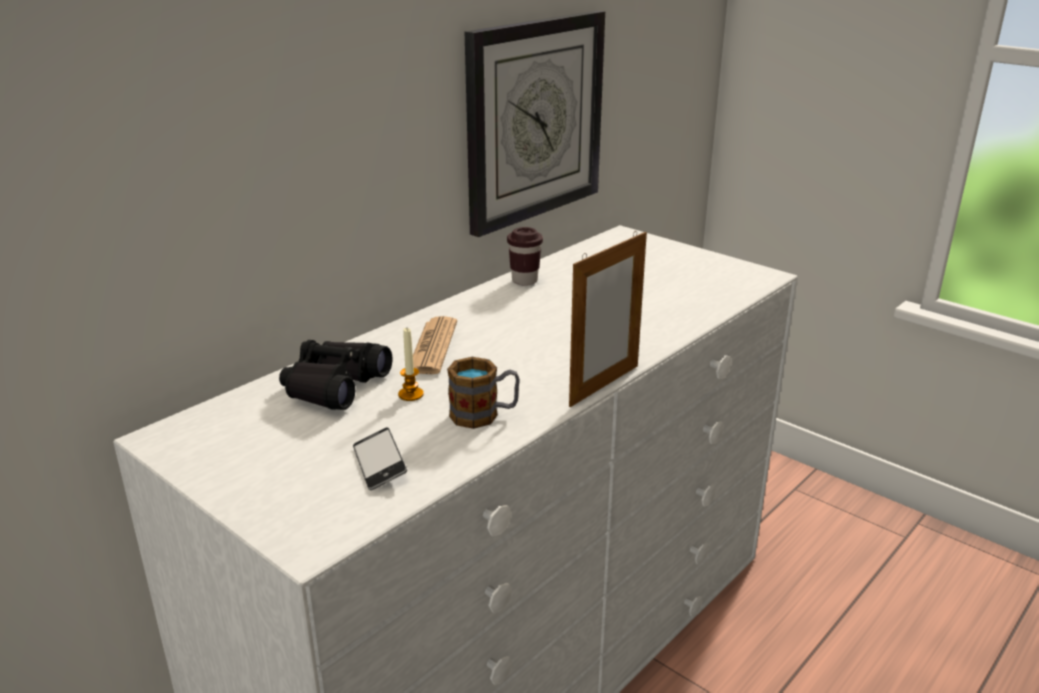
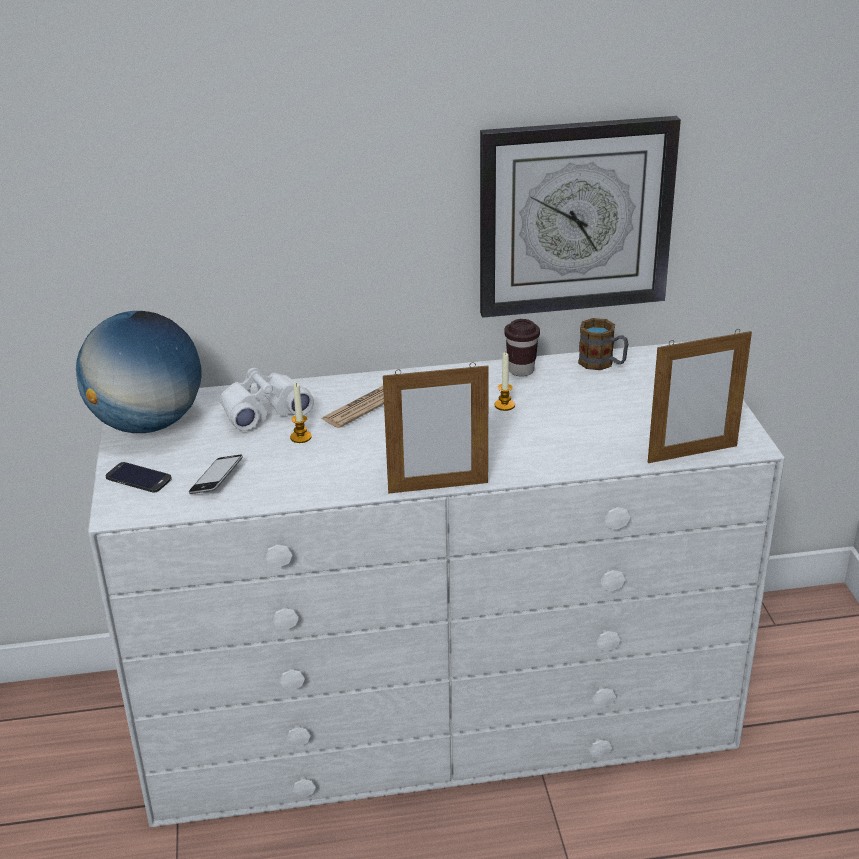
camera: 40 degrees right, 5 degrees up
(213, 446) = (147, 424): none -> globe
(283, 501) = (138, 478): none -> phone
(334, 386) = (264, 410): black binoculars -> white binoculars
(484, 415) = (324, 473): mug -> mug (602, 363)
(553, 308) = (504, 405): none -> candle
(742, 293) = (692, 454): none -> picture frame

